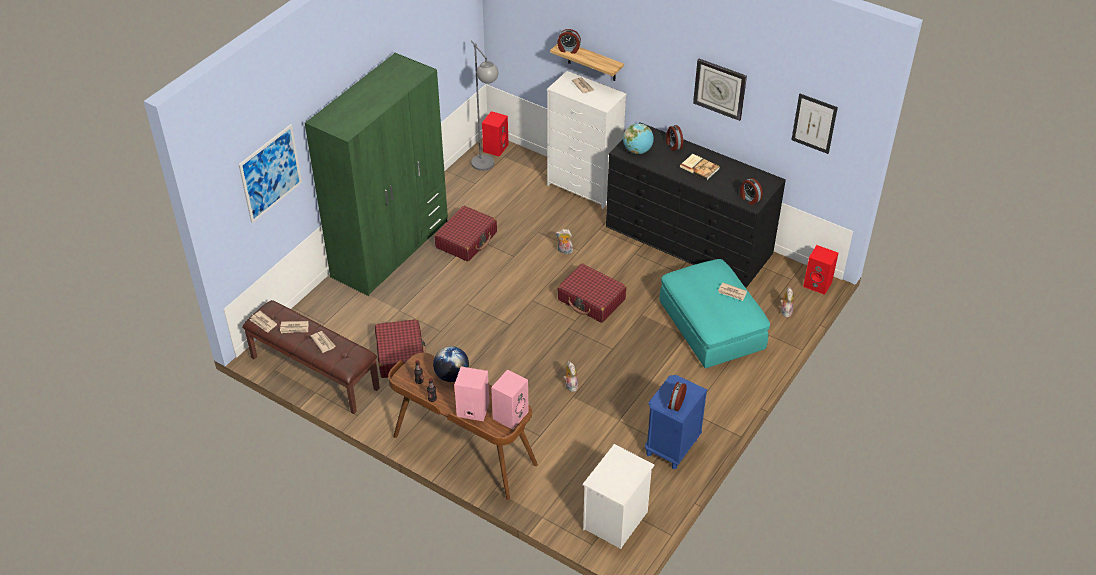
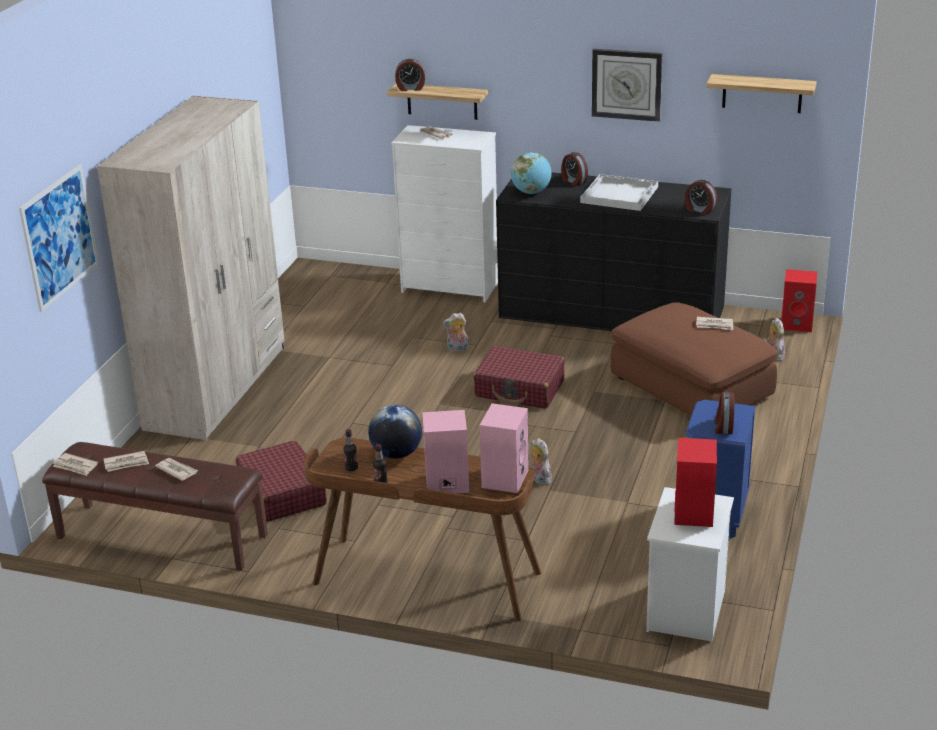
camera: 15 degrees left, 15 degrees down
(391, 248) = (217, 387): green wardrobe -> beige wardrobe
(466, 240) = (319, 361): red suitcase -> none
(486, 168) = (312, 289): grey floor lamp -> none
(495, 147) = (314, 270): red speaker -> red speaker (692, 512)
(699, 167) = (619, 194): book -> white tray
(712, 327) = (692, 387): turquoise ottoman -> brown ottoman
(814, 123) = (762, 93): picture -> shelf

